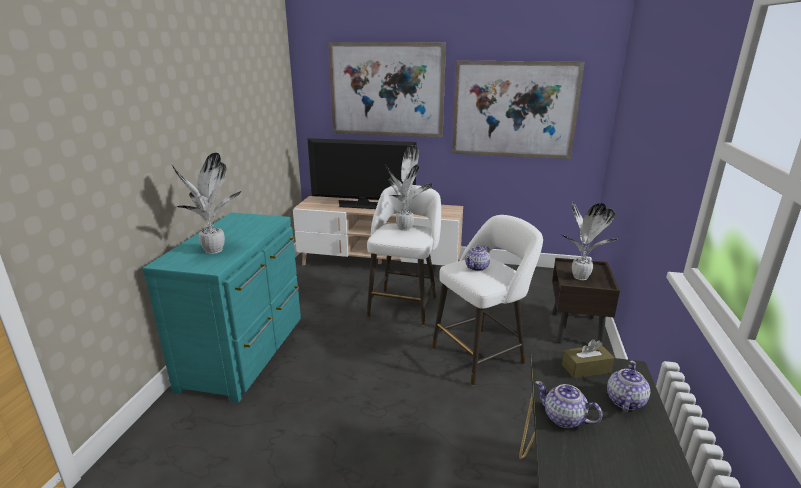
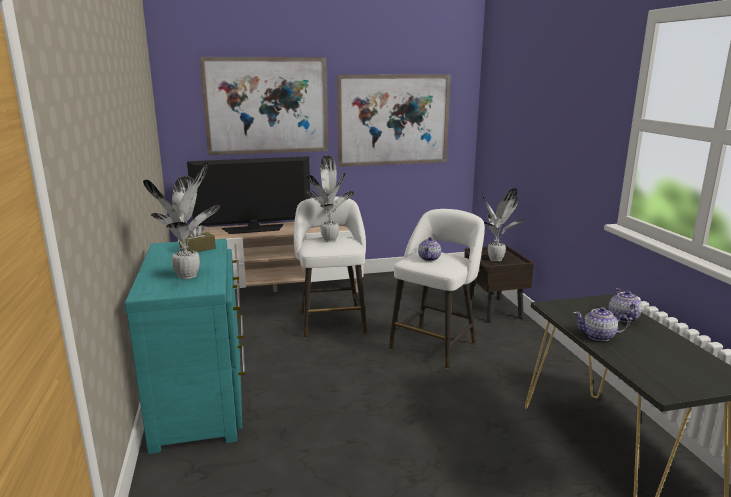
camera: 25 degrees left, 5 degrees down
(586, 368) = (580, 306): brown tissue box -> brown tissue box (198, 249)

